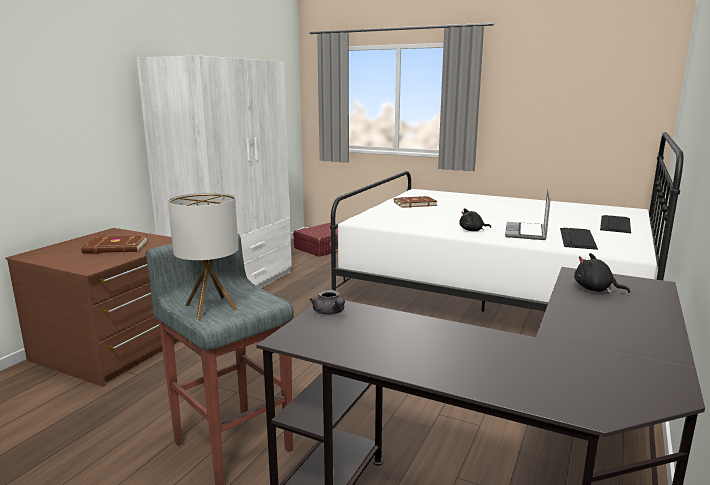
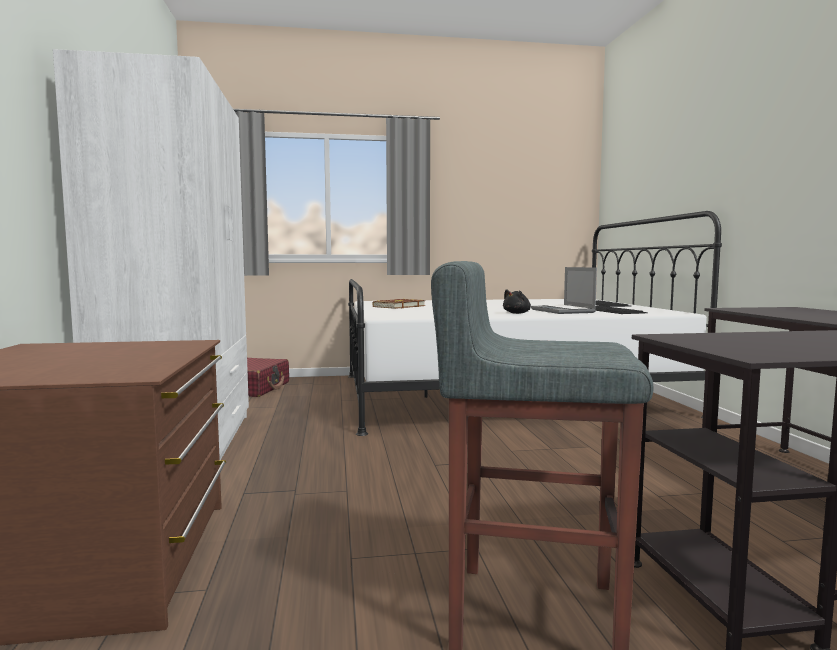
camera: 35 degrees left, 10 degrees down
(116, 248) = (109, 355): brown book -> none
(210, 307) = (560, 353): table lamp -> none
(330, 313) = (693, 339): grey teapot -> none
(595, 289) = (780, 312): black plush toy -> none

